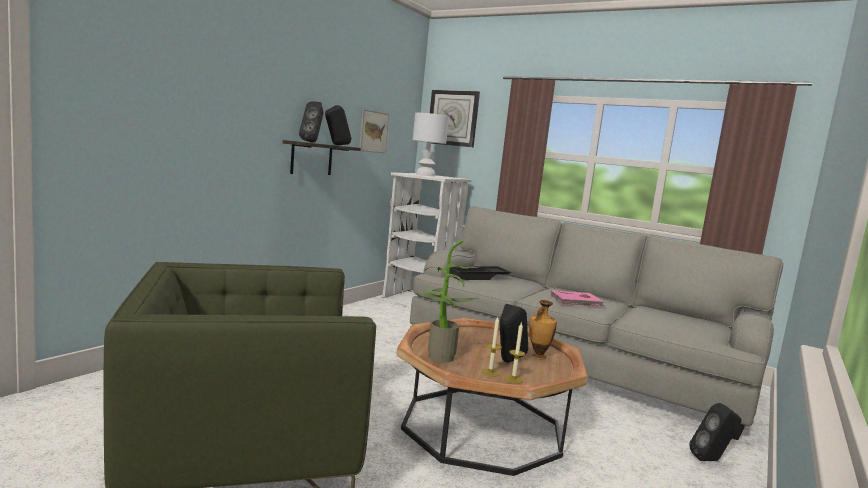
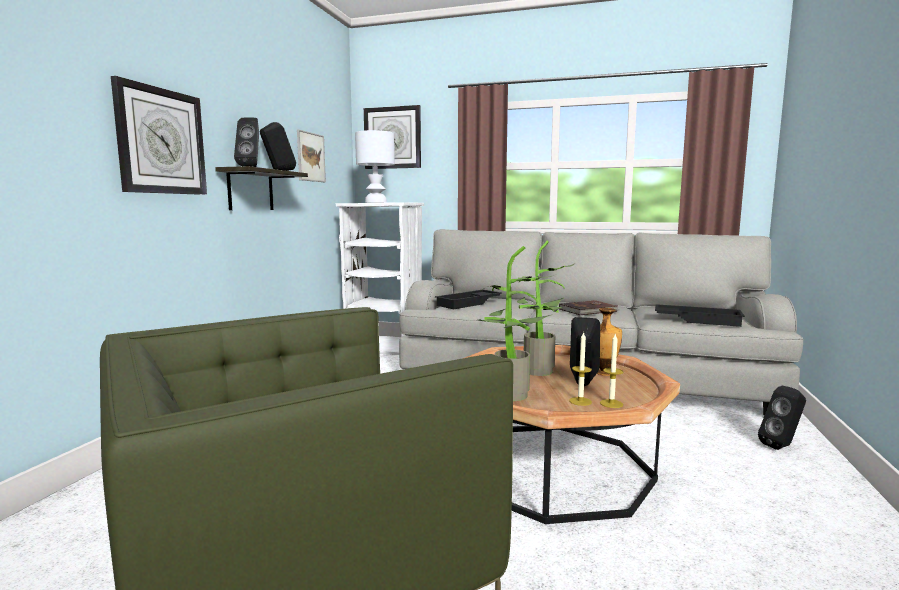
camera: 15 degrees left, 0 degrees up
(241, 121) = (161, 141): none -> wall clock
(484, 345) = (540, 373): none -> potted plant
(576, 301) = (589, 310): pink book -> brown book
(671, 328) = (697, 320): none -> black tray

